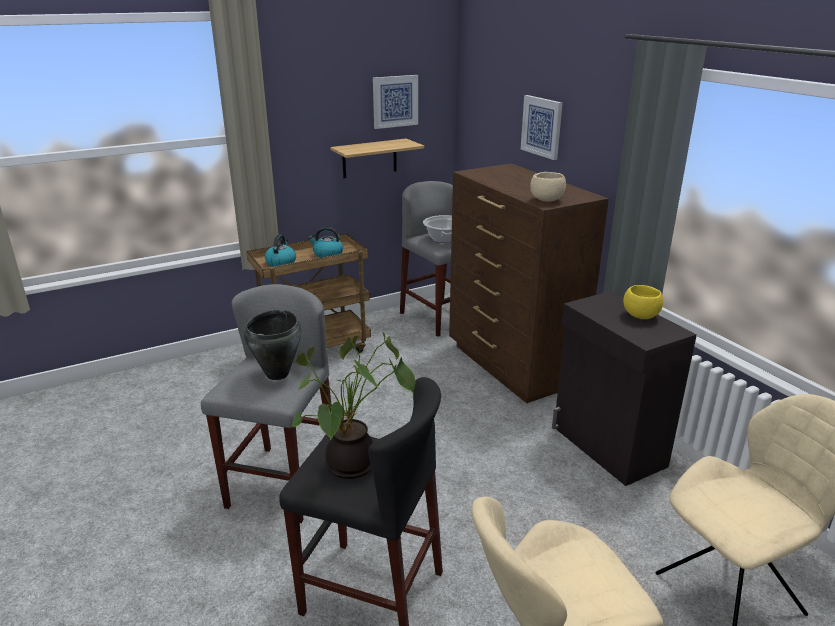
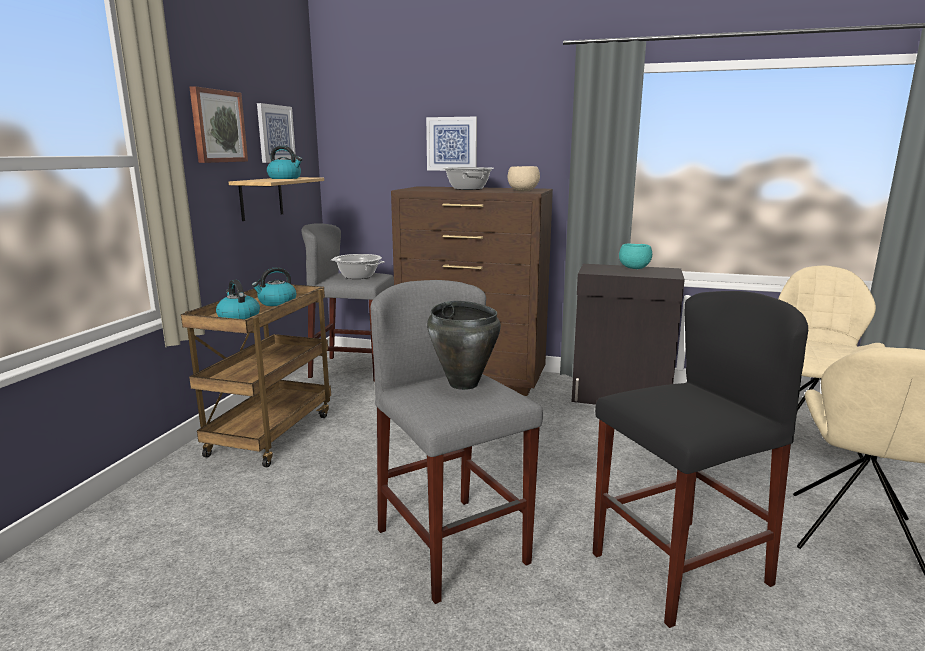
camera: 45 degrees left, 10 degrees down
(322, 103) = (217, 126): none -> picture
(351, 467) = (694, 405): potted plant -> none
(386, 144) = (285, 178): none -> kettle
(523, 181) = (467, 189): none -> cooking pot
(641, 316) = (634, 268): yellow bowl -> turquoise bowl

